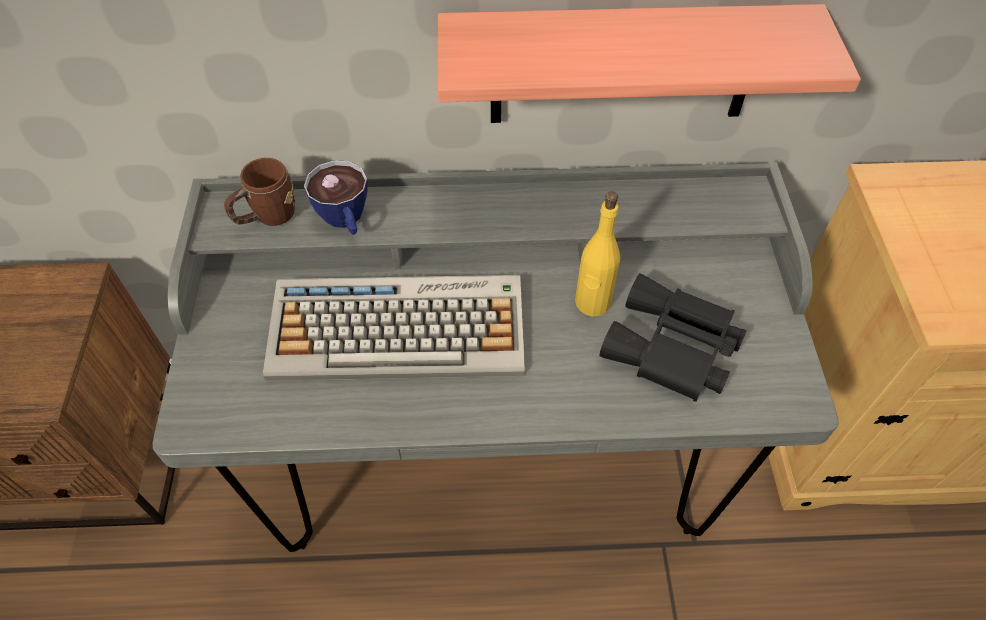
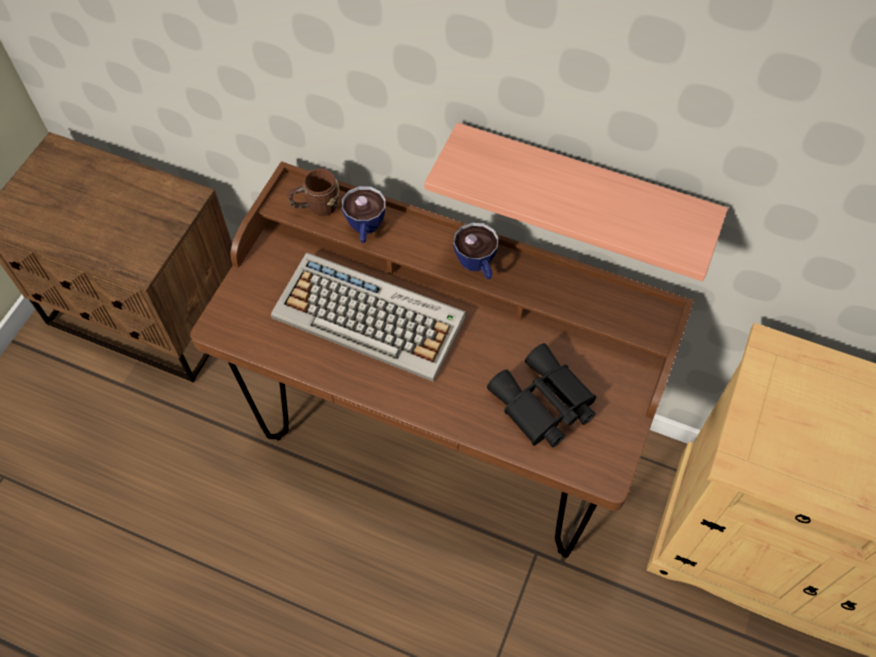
camera: 25 degrees right, 5 degrees up
(492, 467) = (438, 440): grey desk -> brown desk
(510, 213) = (477, 265): none -> cup
(592, 303) = (507, 350): yellow bottle -> none

